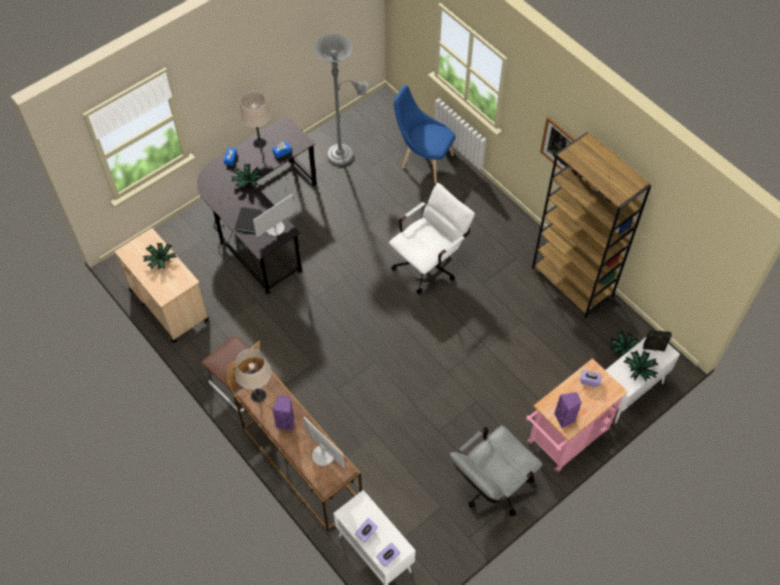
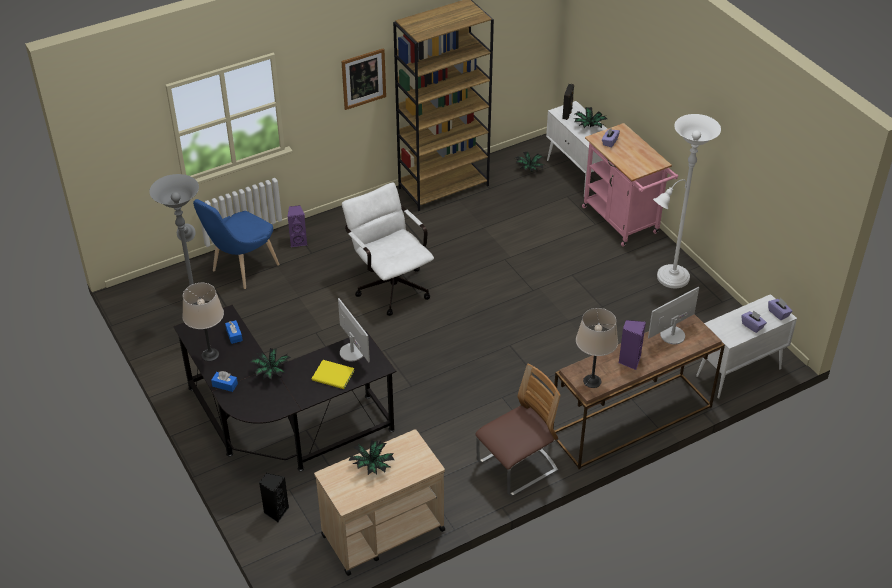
camera: 80 degrees left, 15 degrees down
(182, 237) = (275, 511): none -> black speaker
(247, 221) = (333, 376): black book -> yellow book
(490, 487) = (669, 279): grey office chair -> white floor lamp
(565, 418) = (648, 163): purple speaker -> purple speaker (298, 241)

